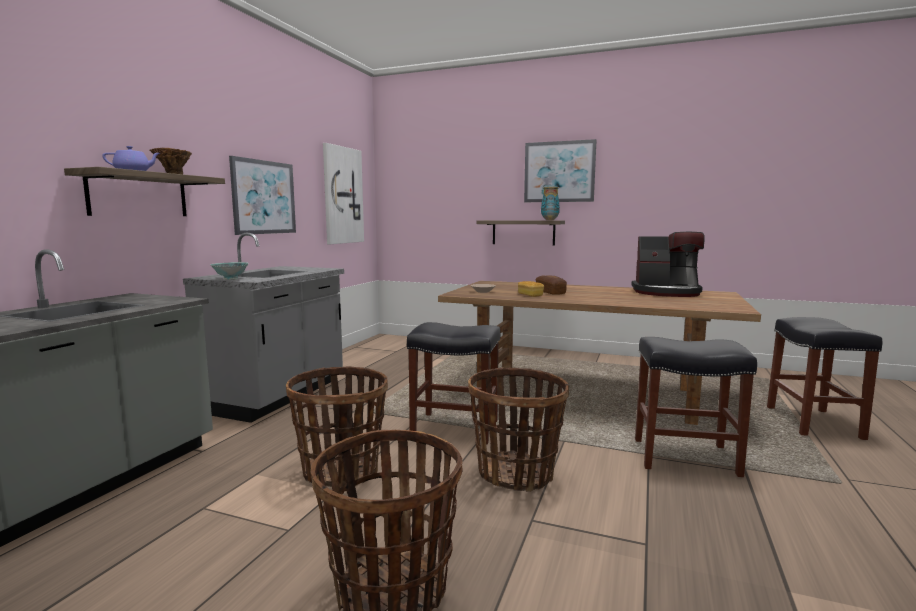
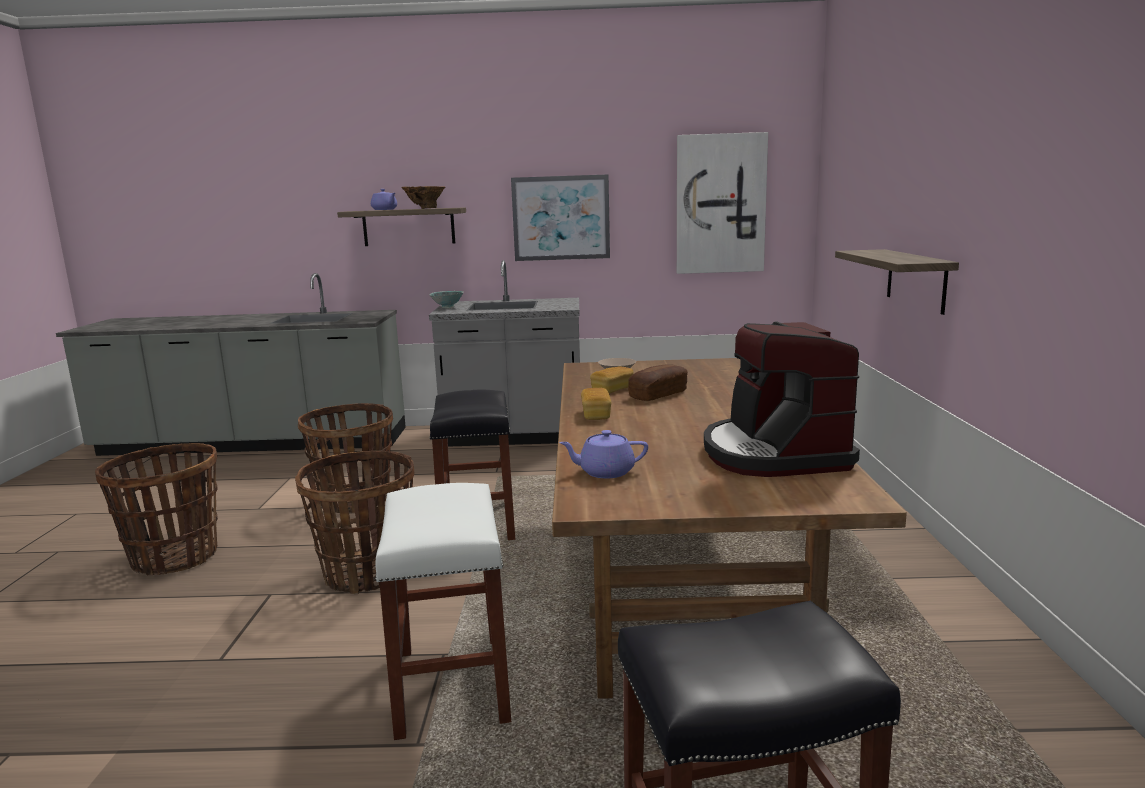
camera: 70 degrees right, 5 degrees up
(550, 220) = (901, 261): vase -> none
(559, 172) = (961, 152): picture -> none
(585, 300) = (596, 415): none -> bread
(683, 457) = (450, 684): black stool -> white stool
(690, 305) = (605, 472): none -> purple teapot

